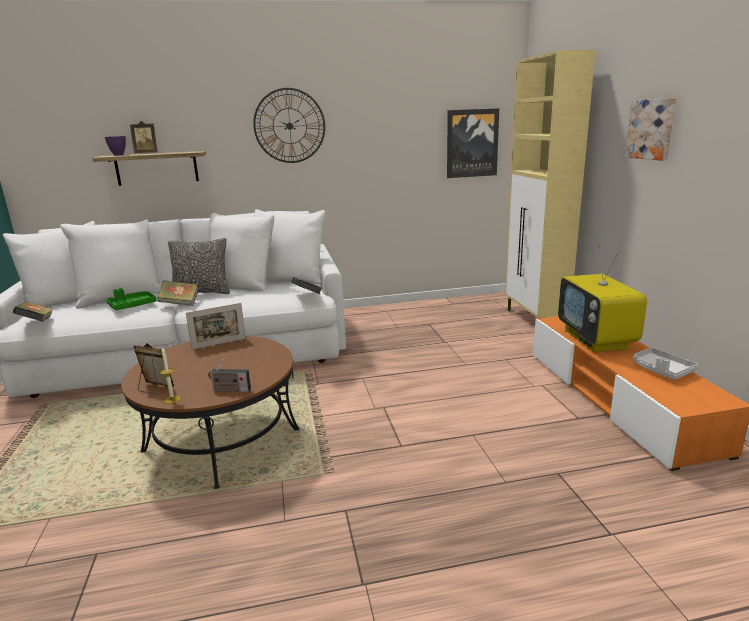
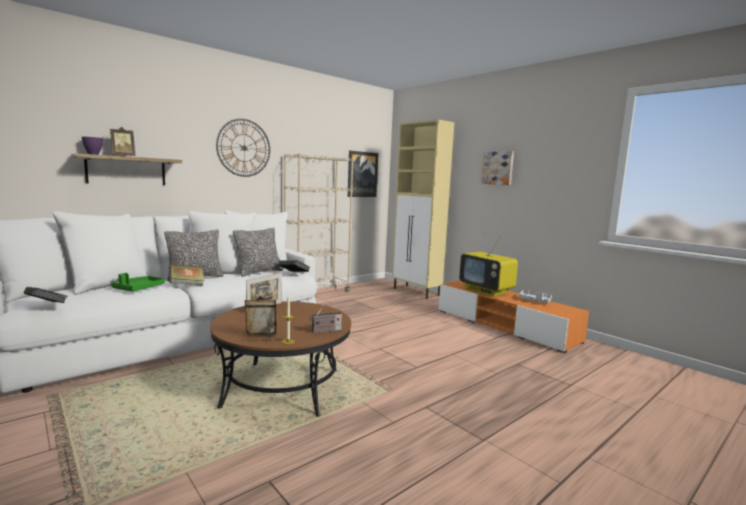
camera: 30 degrees left, 10 degrees down
(275, 289) = (259, 272): none -> pillow
(395, 310) = (317, 293): none -> beige bookcase

